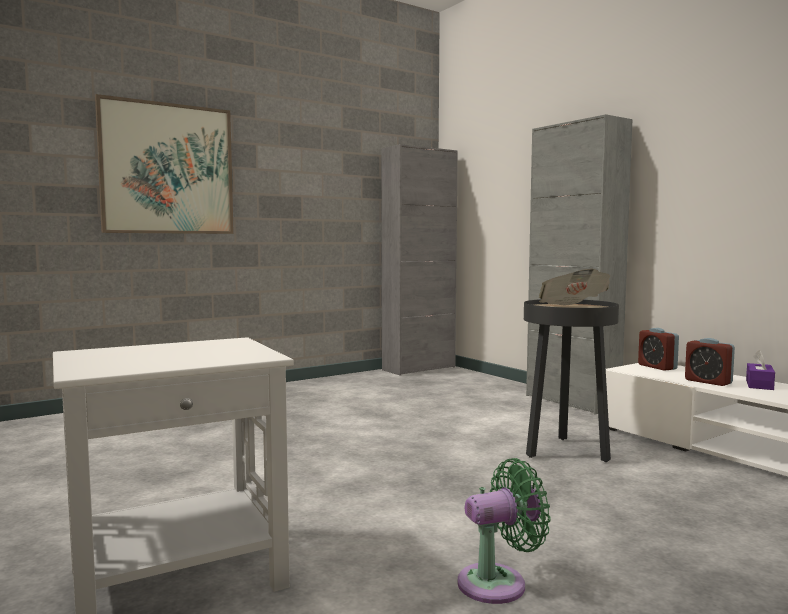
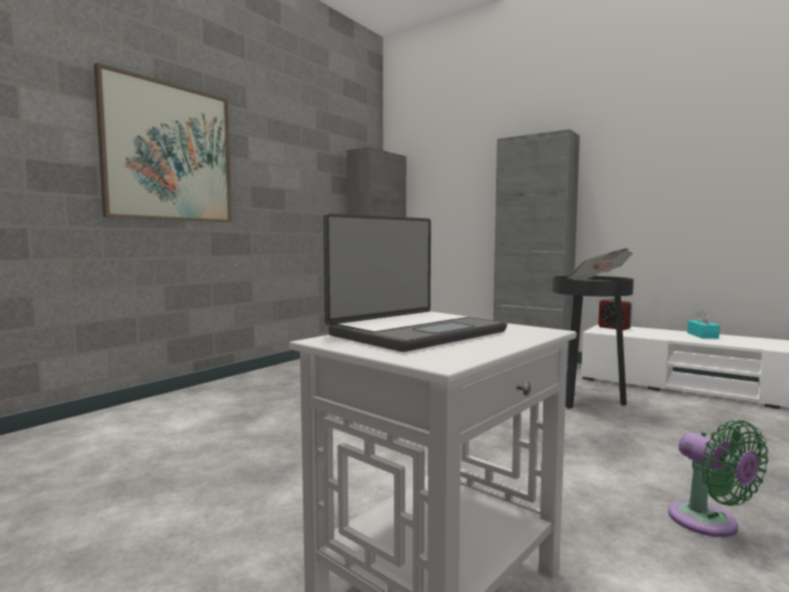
camera: 20 degrees left, 0 degrees up
(158, 351) = (415, 333): none -> laptop
(498, 583) = (709, 523): green fan -> green fan turned 105 degrees clockwise
(708, 382) = (669, 336): alarm clock -> none
(759, 384) = (702, 335): purple tissue box -> turquoise tissue box

